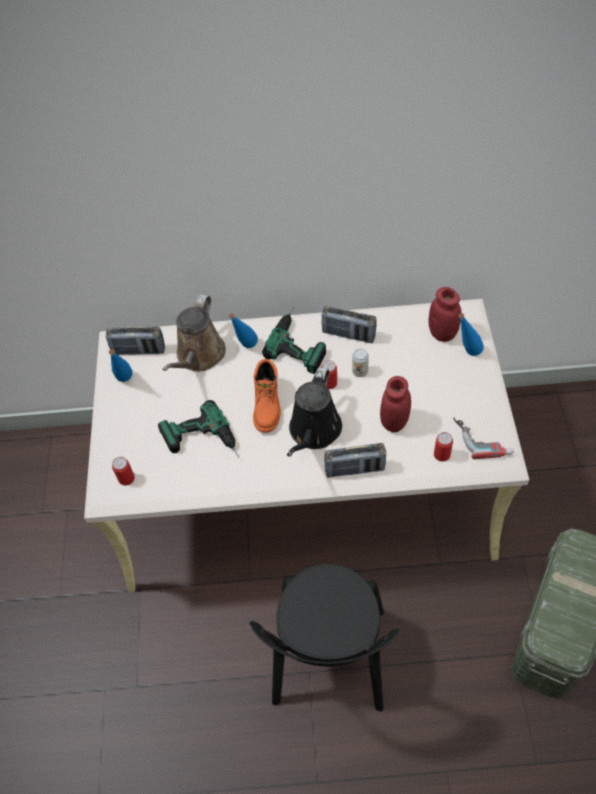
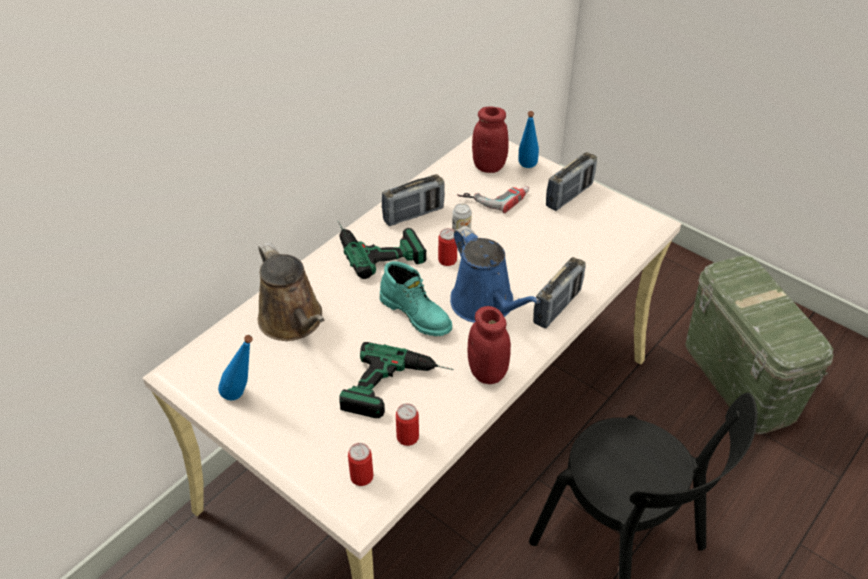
camera: 50 degrees left, 10 degrees down
(139, 351) = (219, 360): radio -> radio (569, 195)
(245, 349) = (333, 285): blue bottle -> none
(268, 405) = (417, 314): orange boot -> turquoise boot
(313, 432) = (485, 305): black watering can -> blue watering can
(394, 422) = (539, 251): red jar -> red jar (487, 372)
(441, 454) = (605, 248): can -> can (407, 437)
(483, 438) = (618, 216): power drill -> power drill (494, 196)

